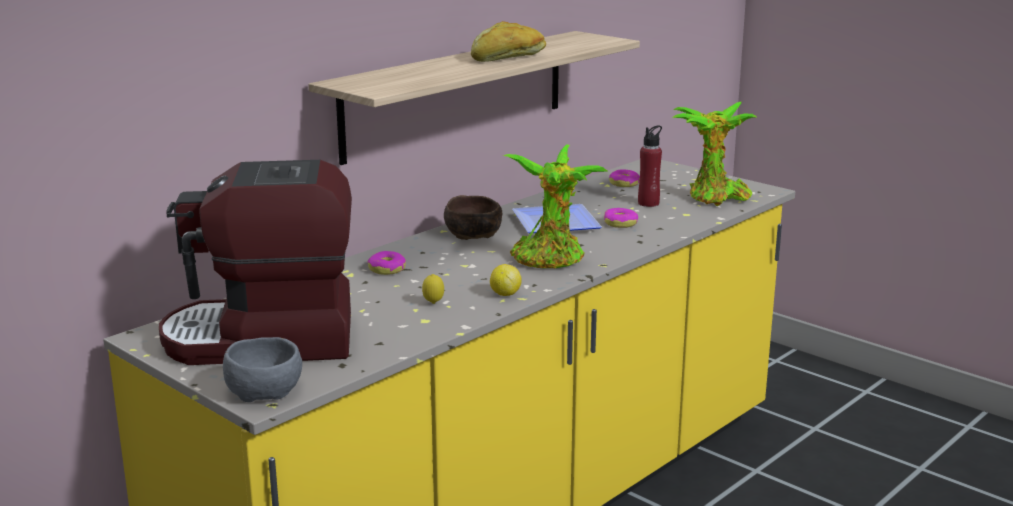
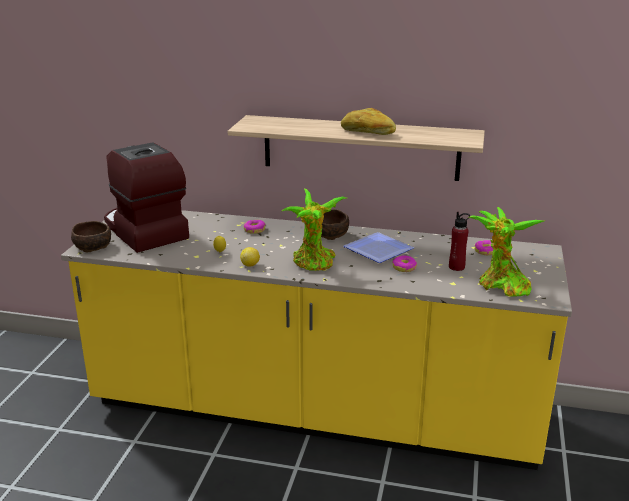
camera: 60 degrees right, 5 degrees up
(266, 389) = (93, 247): grey bowl -> brown bowl

